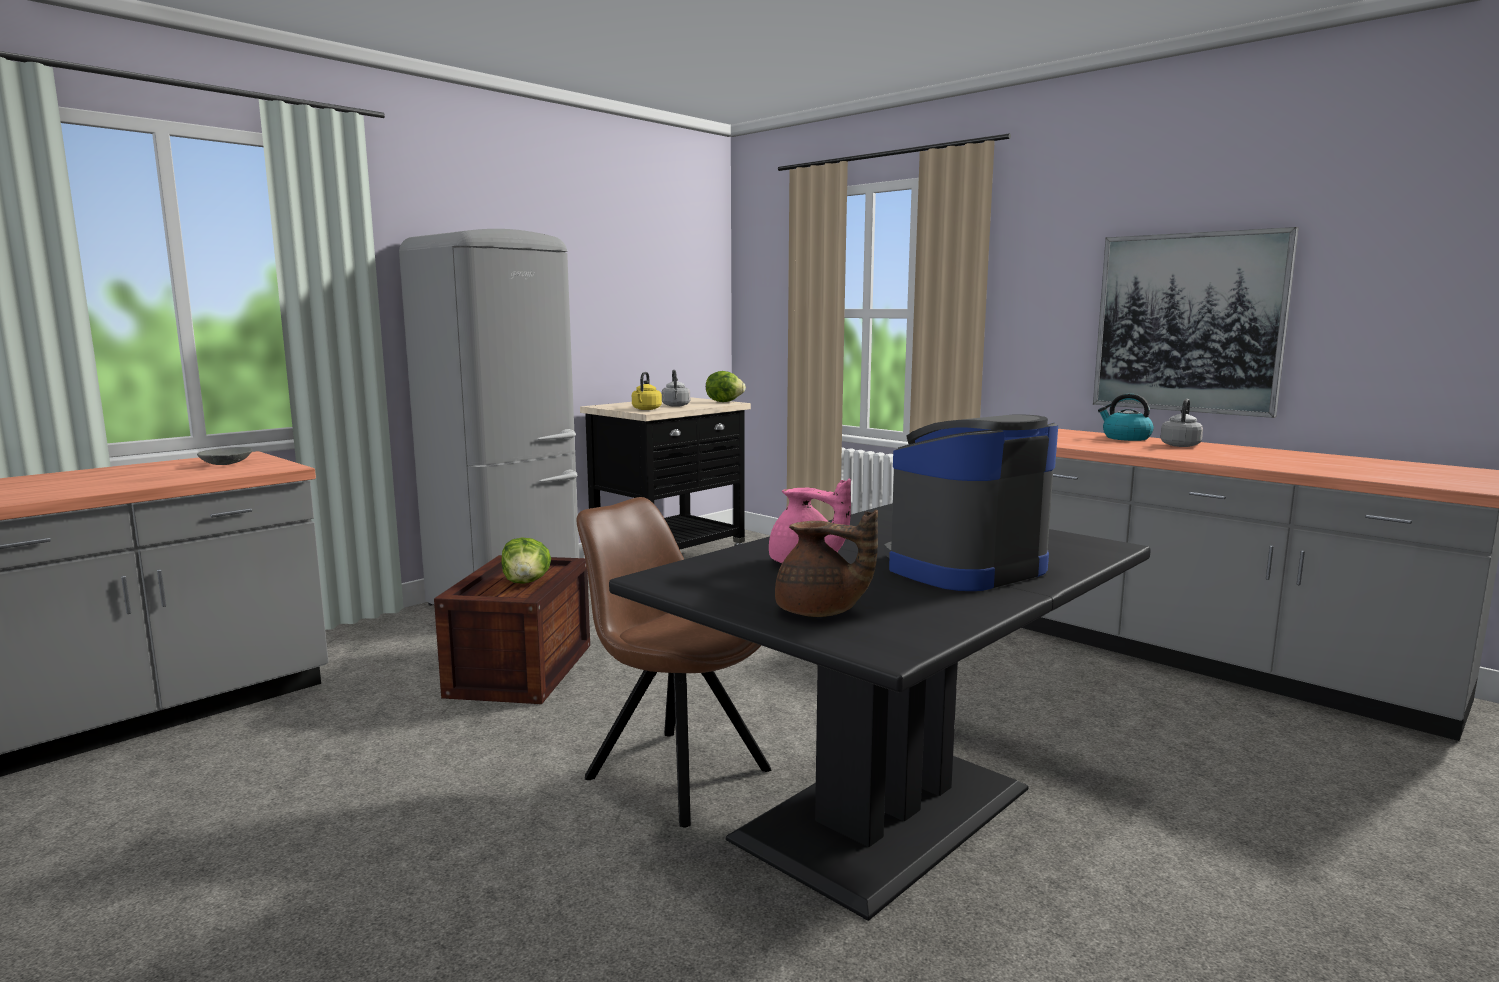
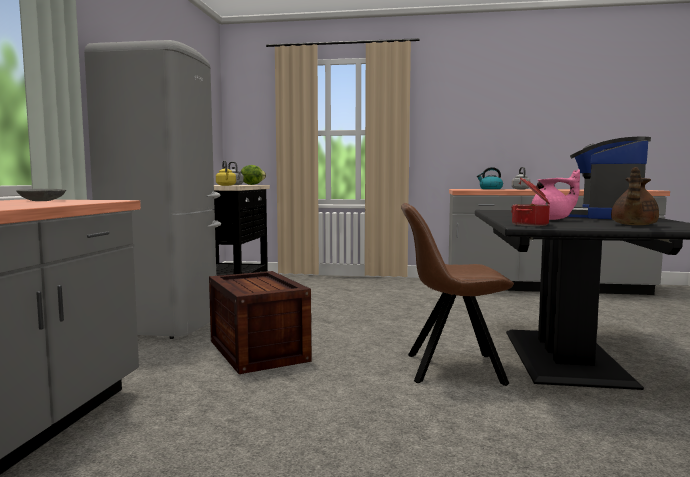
camera: 35 degrees left, 5 degrees down
(526, 582) = (266, 284): lettuce -> none
(674, 578) = (531, 225): none -> cooking pot
(819, 612) = (633, 225): brown teapot -> brown teapot turned 135 degrees clockwise
(1188, 323) = (509, 134): picture -> none

